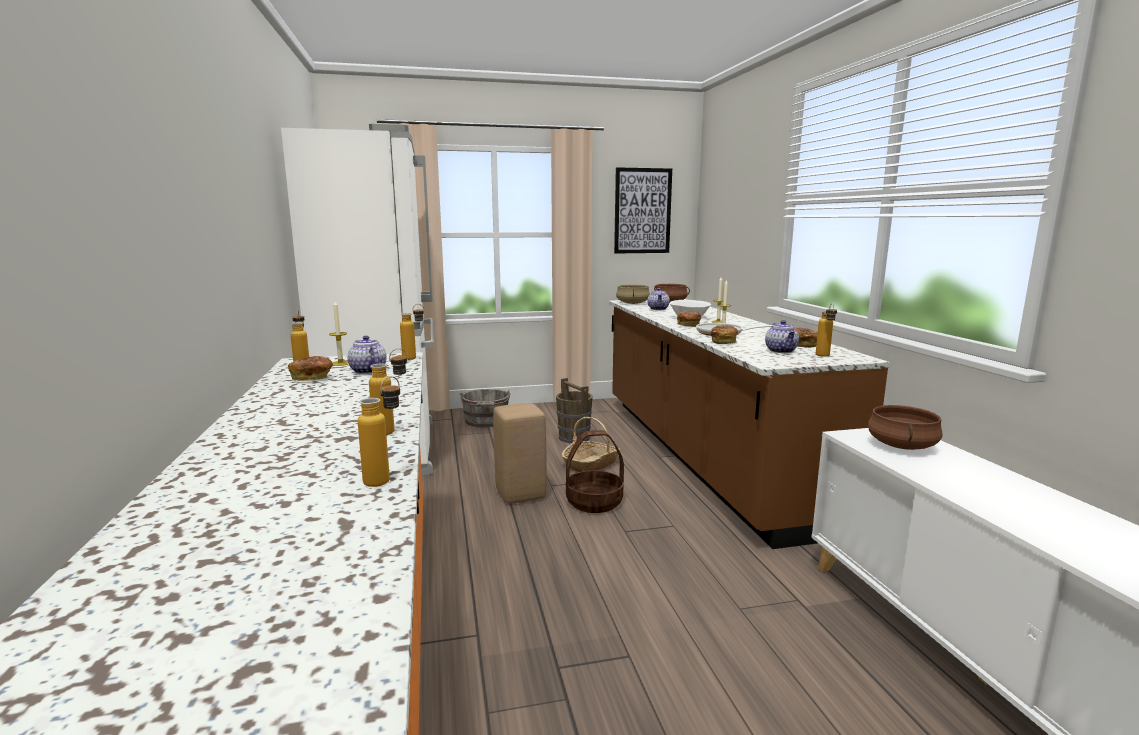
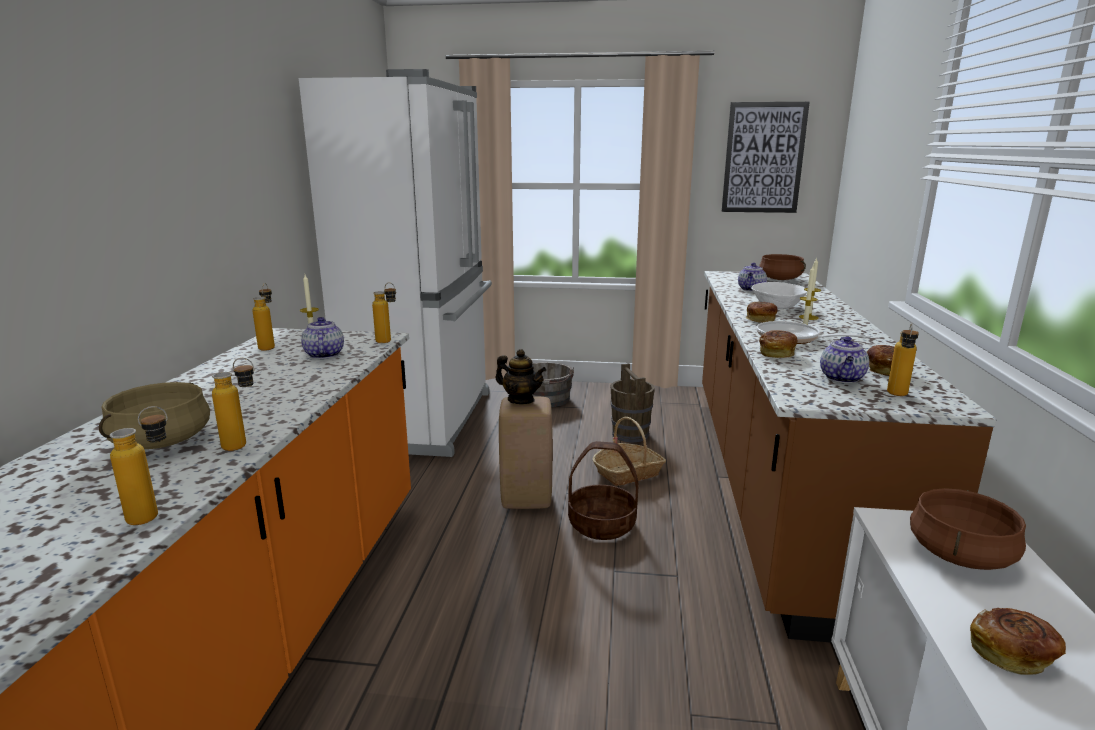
camera: 20 degrees right, 5 degrees up
(312, 378) = (264, 359): bread -> bread (1011, 655)
(513, 406) = (521, 400): none -> teapot
(632, 303) = (728, 278): beige cooking pot -> beige cooking pot (162, 441)

